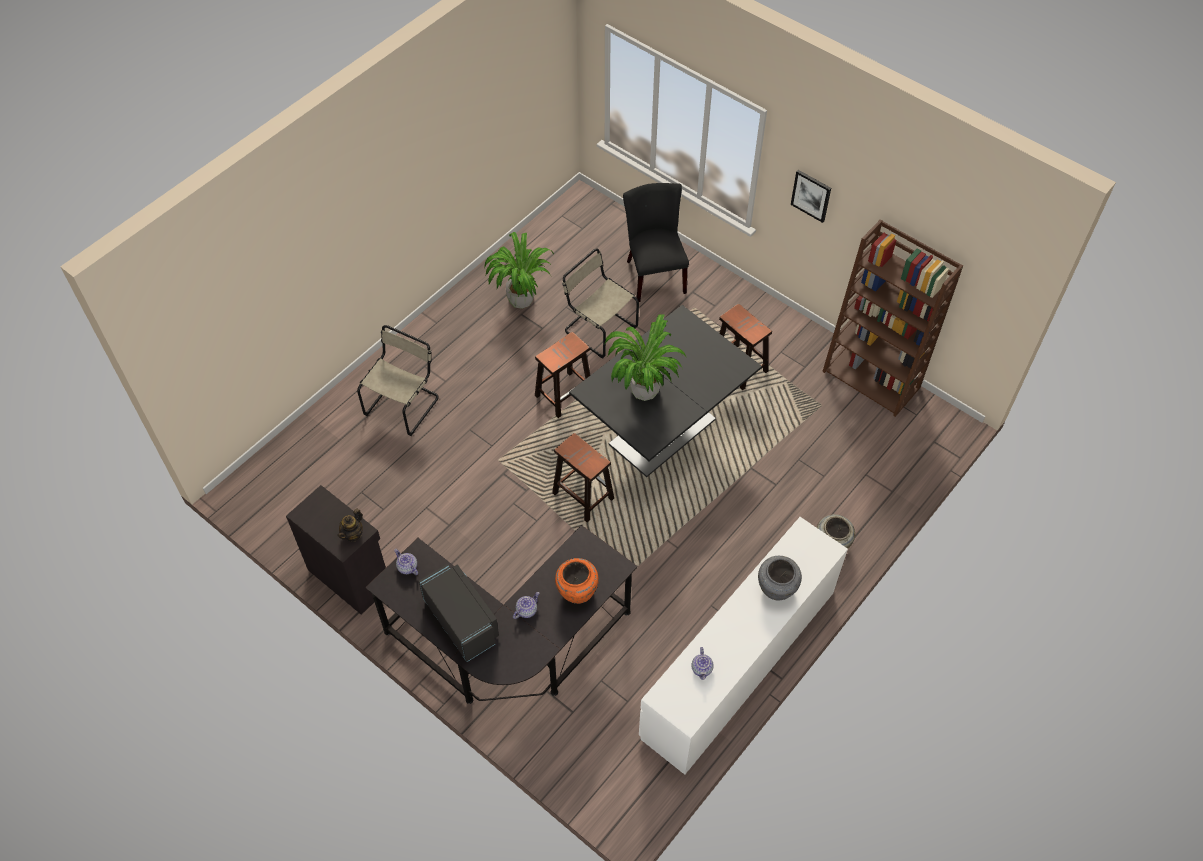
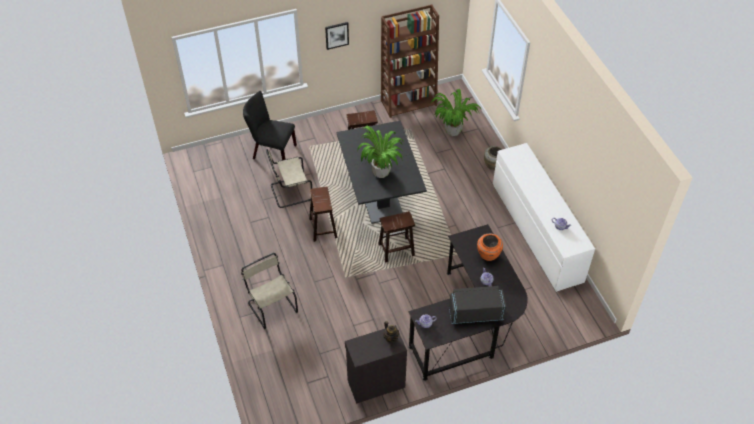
camera: 60 degrees left, 5 degrees down
(520, 299) = (239, 217): potted plant -> potted plant (452, 131)
(776, 590) = (533, 179): grey vase -> none

